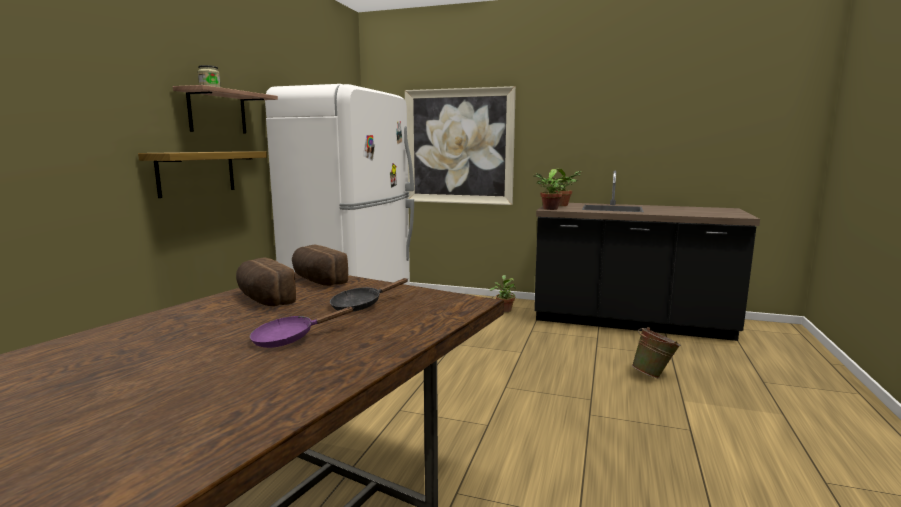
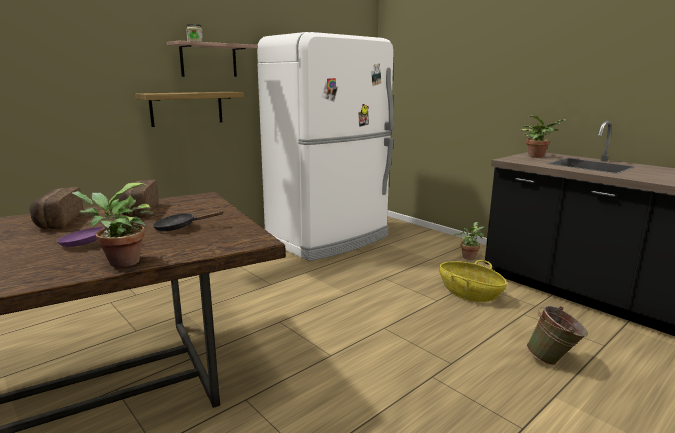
camera: 30 degrees right, 5 degrees up
(317, 280) = (198, 202): bread -> bread (57, 221)
(459, 147) = (454, 88): picture -> none
(540, 340) = (469, 293): none -> basket
(549, 209) = (509, 159): potted plant -> potted plant (120, 262)

